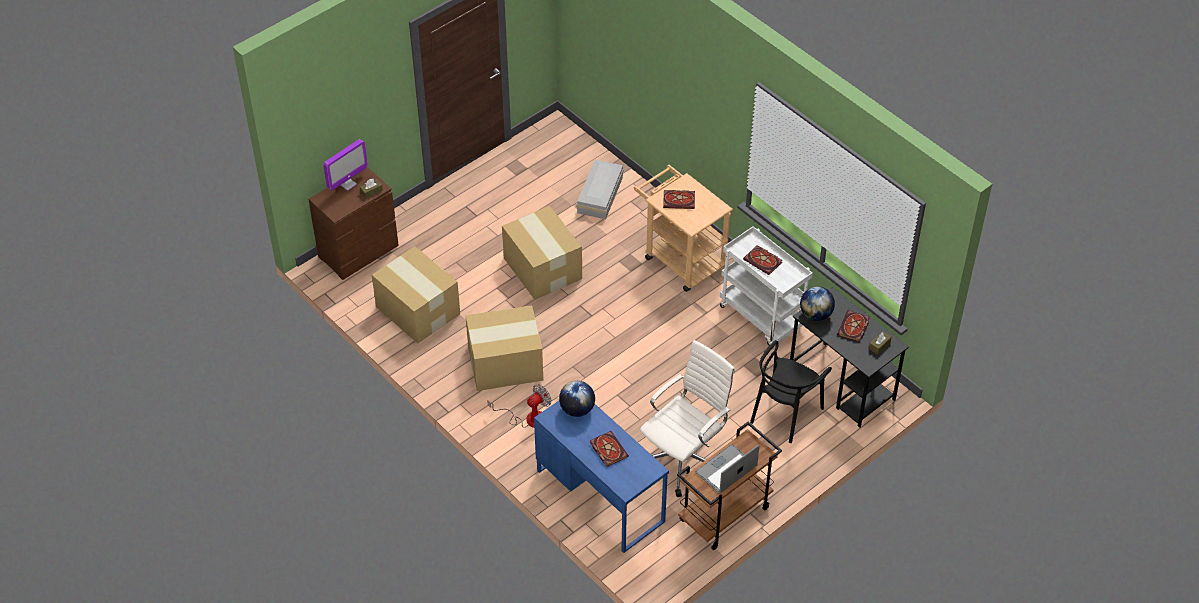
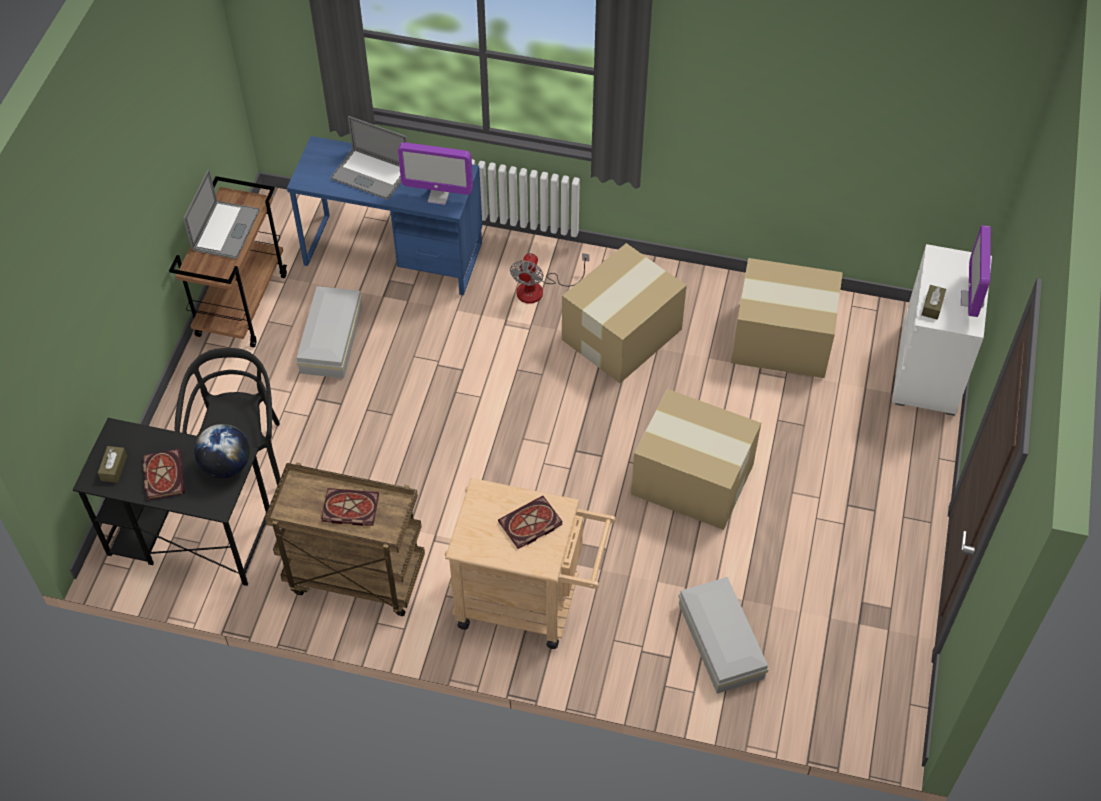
camera: 145 degrees right, 5 degrees up
(359, 252) = (928, 370): brown dresser -> white dresser
(577, 409) = (438, 196): globe -> monitor
(607, 449) = (370, 174): book -> laptop
(684, 458) = (330, 340): white office chair -> white storage box
(763, 317) = (354, 577): white cart -> brown cart

